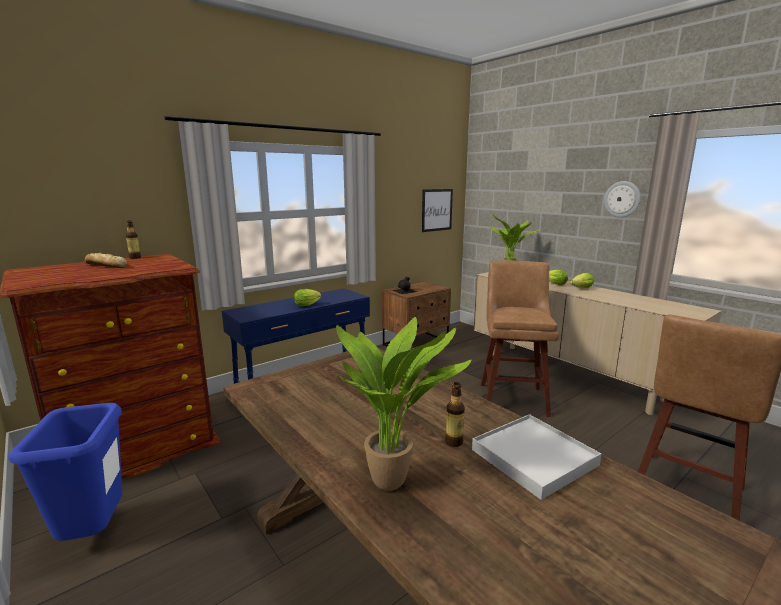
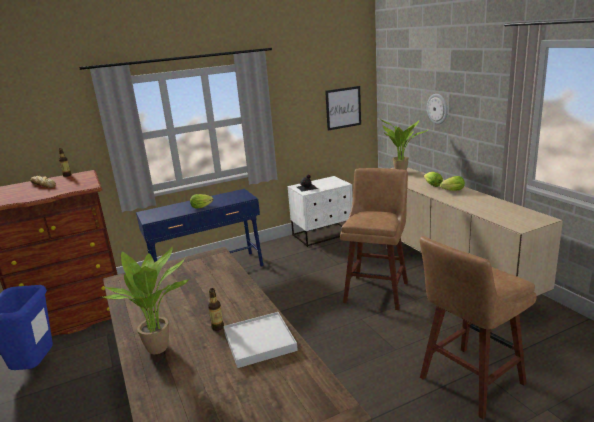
camera: 15 degrees right, 5 degrees up
(416, 344) = (323, 234): brown nightstand -> white nightstand
(622, 199) = (493, 103): wall clock -> wall clock (437, 108)

